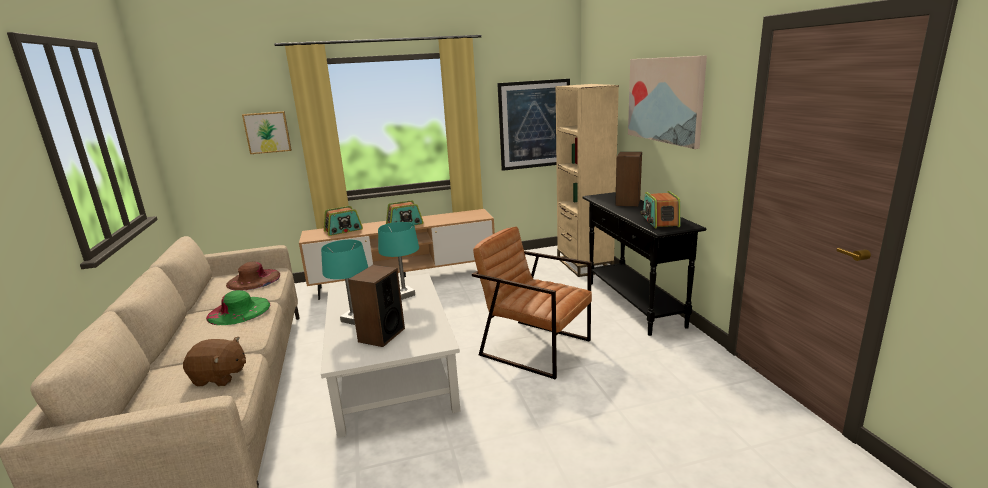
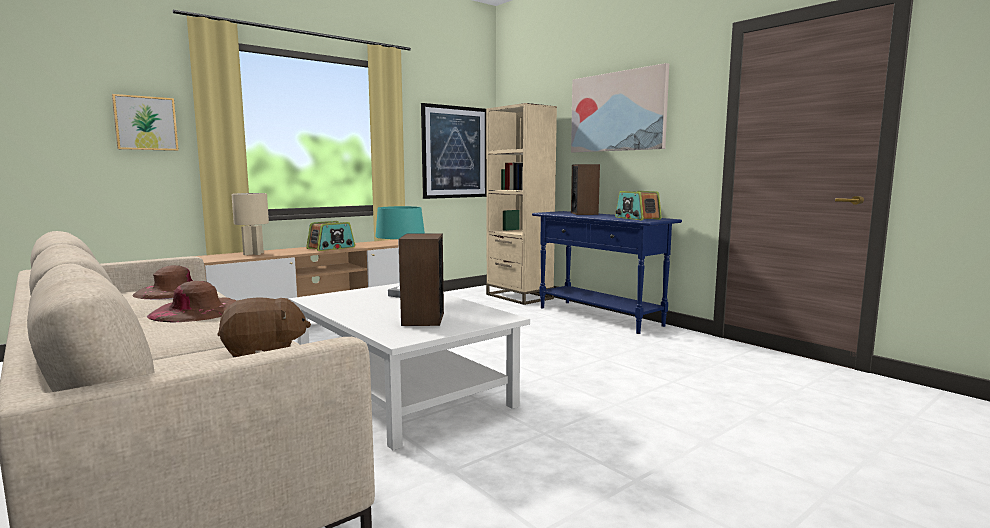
camera: 25 degrees left, 10 degrees down
(238, 311) = (196, 311): green hat -> brown hat
(343, 230) = (253, 254): radio -> beige table lamp
(353, 319) = (365, 313): turquoise table lamp -> none
(535, 347) = (541, 352): brown armchair -> none
(633, 304) = (599, 316): black console table -> blue console table

